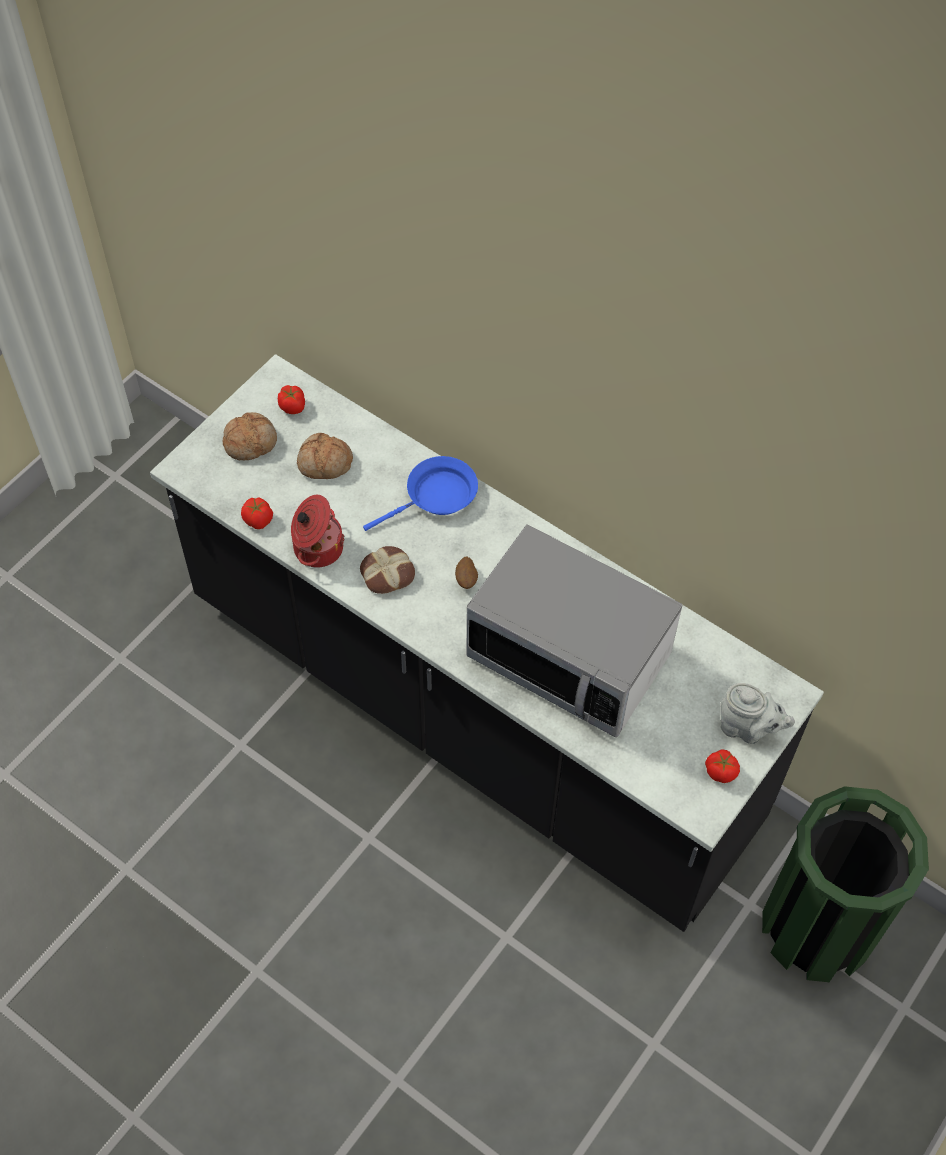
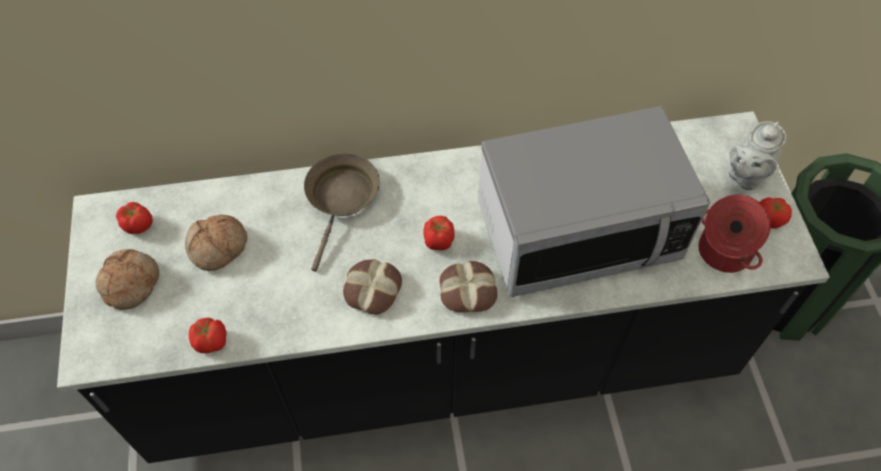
camera: 45 degrees left, 0 degrees up
(317, 548) = (290, 320): cooking pot -> cooking pot (722, 252)
(436, 497) = (342, 199): blue frying pan -> brown frying pan
(447, 628) = (468, 290): none -> bread
(466, 579) = (438, 241): potato -> tomato
(747, 728) = (745, 175): grey teapot -> grey teapot turned 150 degrees clockwise

